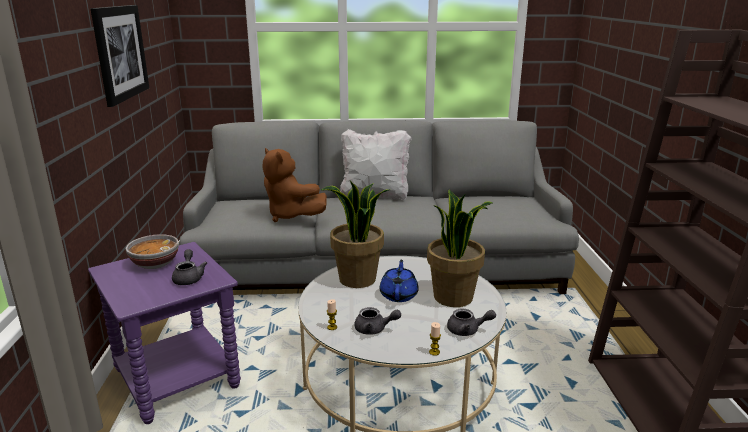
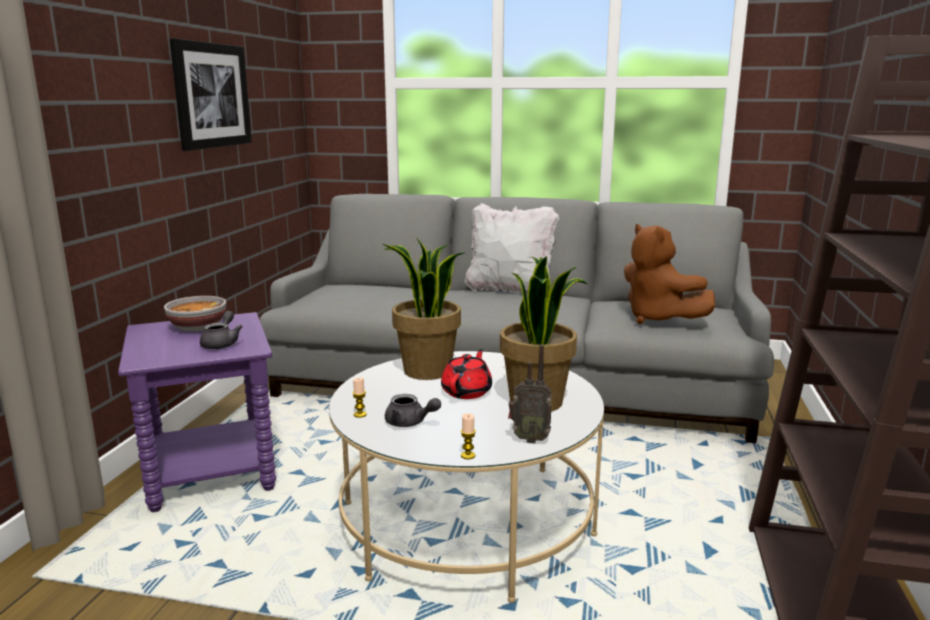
camera: 15 degrees right, 5 degrees down
(291, 216) = (394, 302): brown plush toy -> brown plush toy (658, 318)
(399, 295) = (467, 392): blue teapot -> red teapot
(467, 330) = (529, 439): grey teapot -> radio

